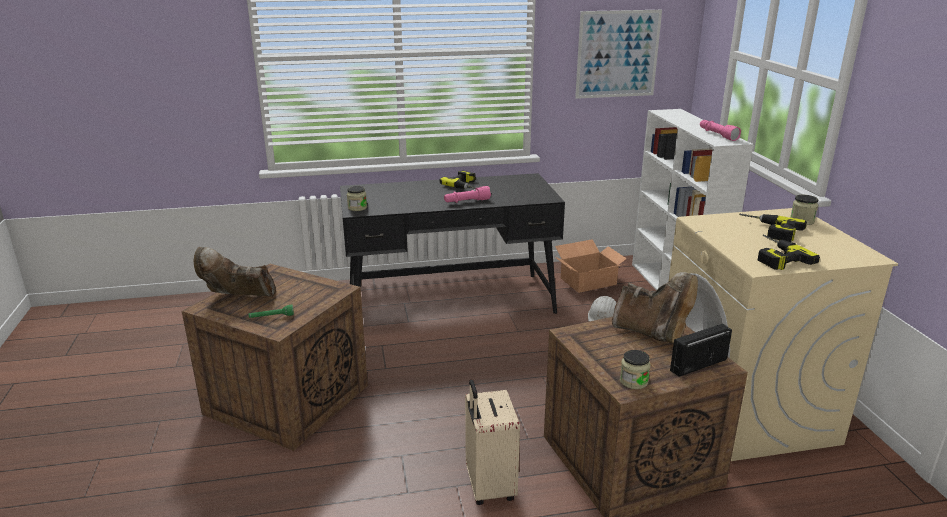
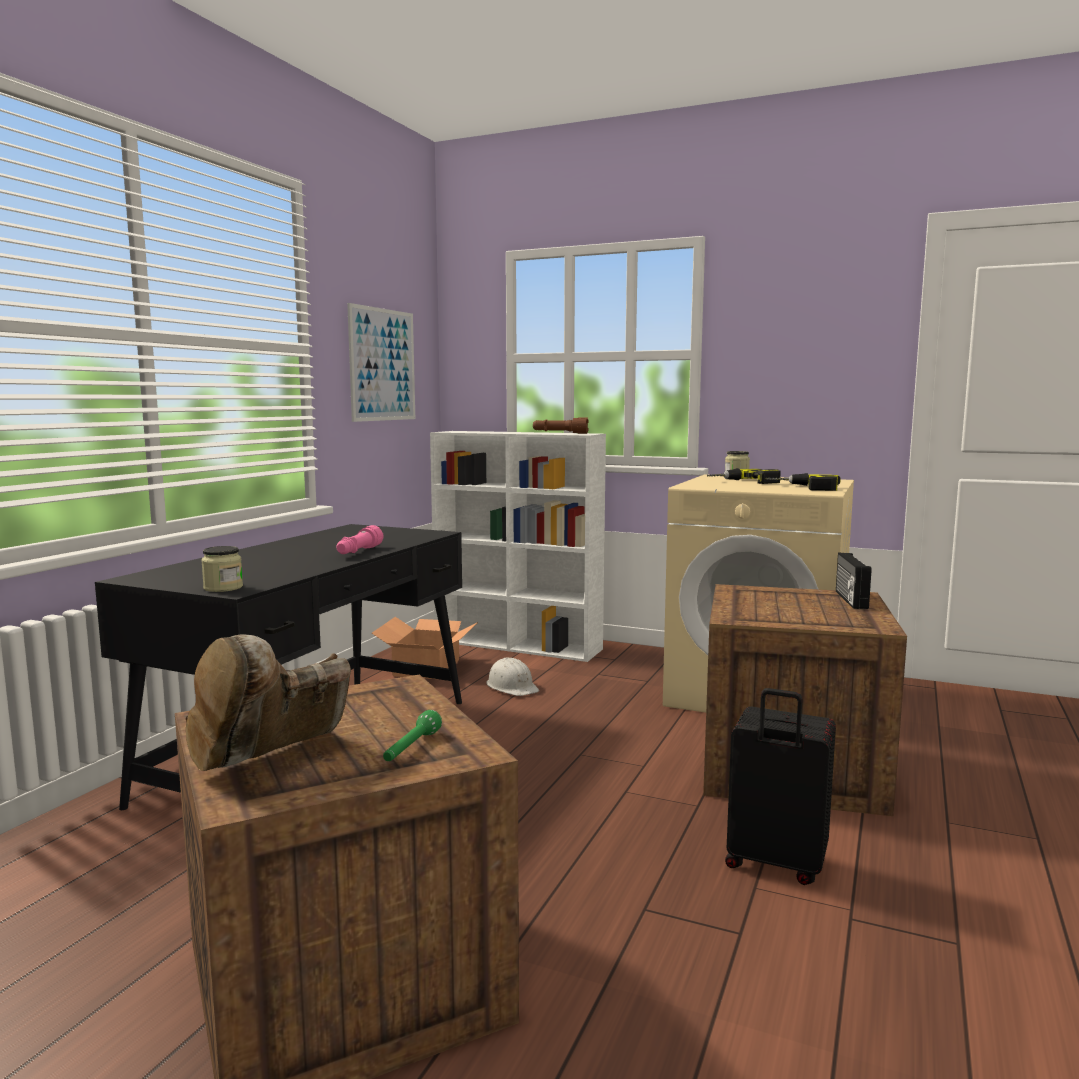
camera: 55 degrees left, 15 degrees down
(467, 185) = (305, 544): power drill -> none
(488, 486) = (774, 864): beige suitcase -> black suitcase
(633, 381) = (864, 622): jar -> none
(652, 333) = (769, 597): brown boot -> none
(717, 135) = (560, 433): pink flashlight -> brown flashlight

